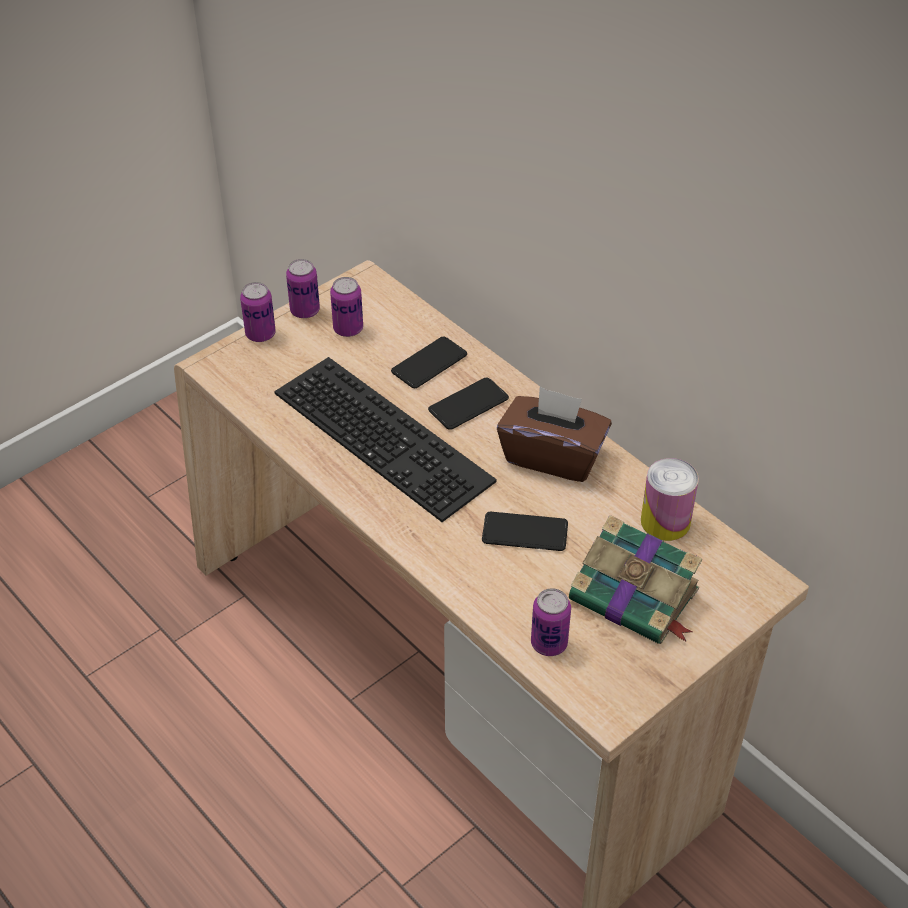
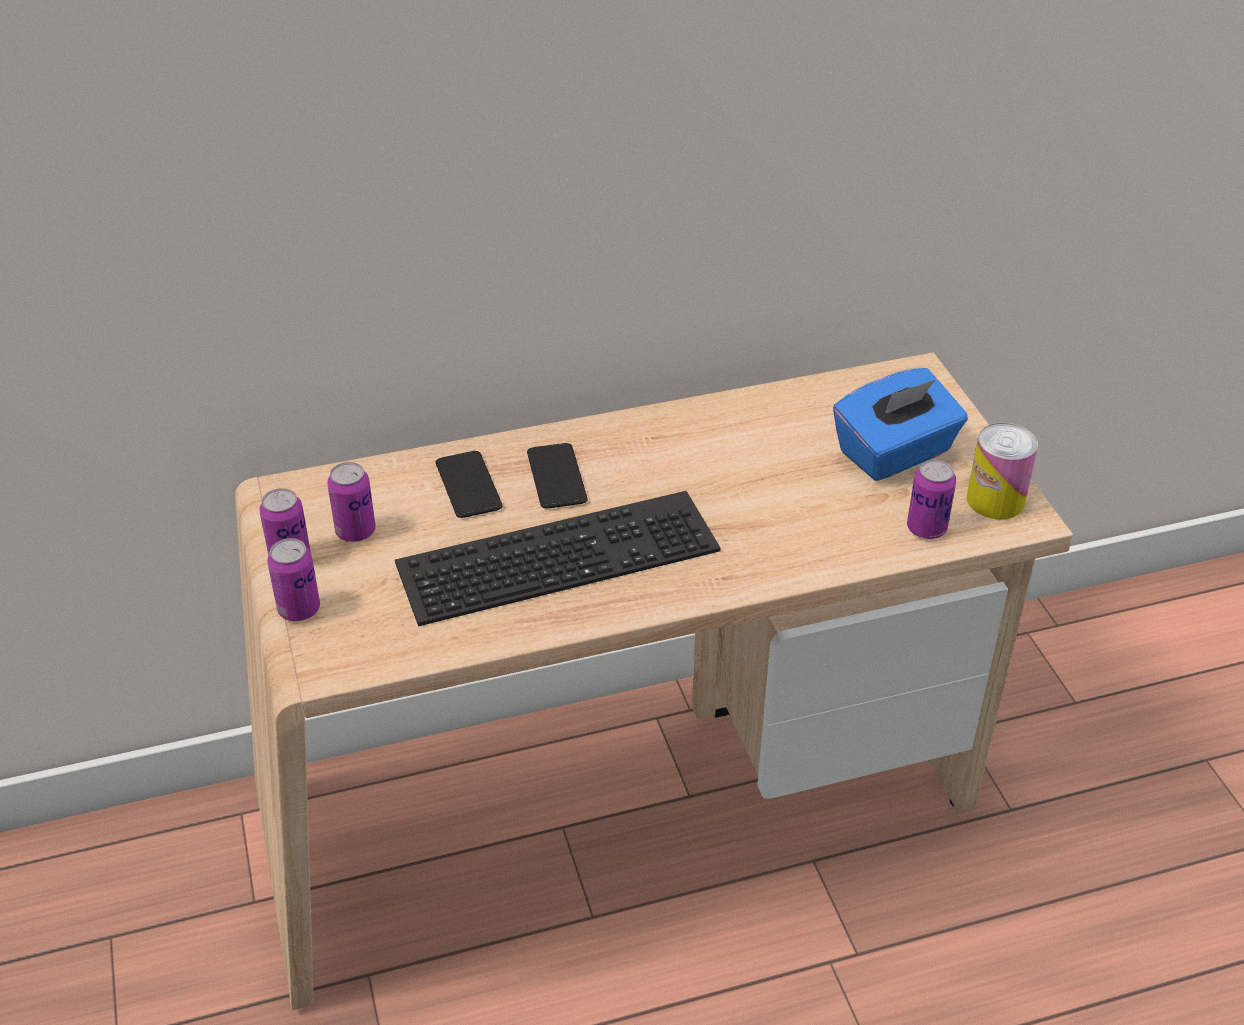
camera: 65 degrees left, 5 degrees down
(525, 532) = (770, 497): phone -> none
(552, 456) = (675, 443): brown tissue box -> none
(636, 597) = (895, 453): book -> blue tissue box
(665, 521) = (810, 403): can -> can (995, 500)

